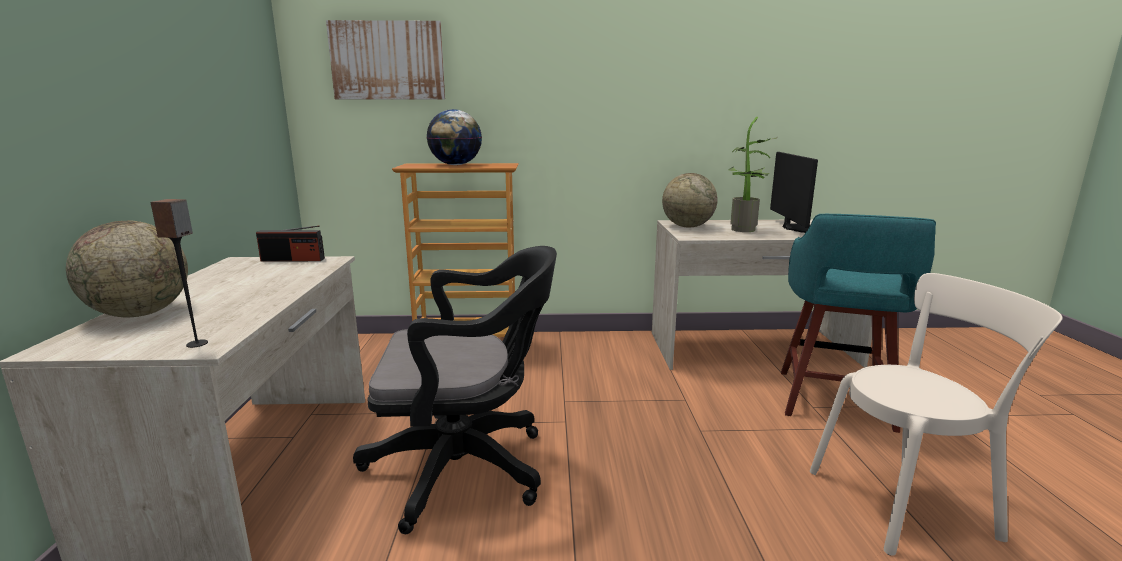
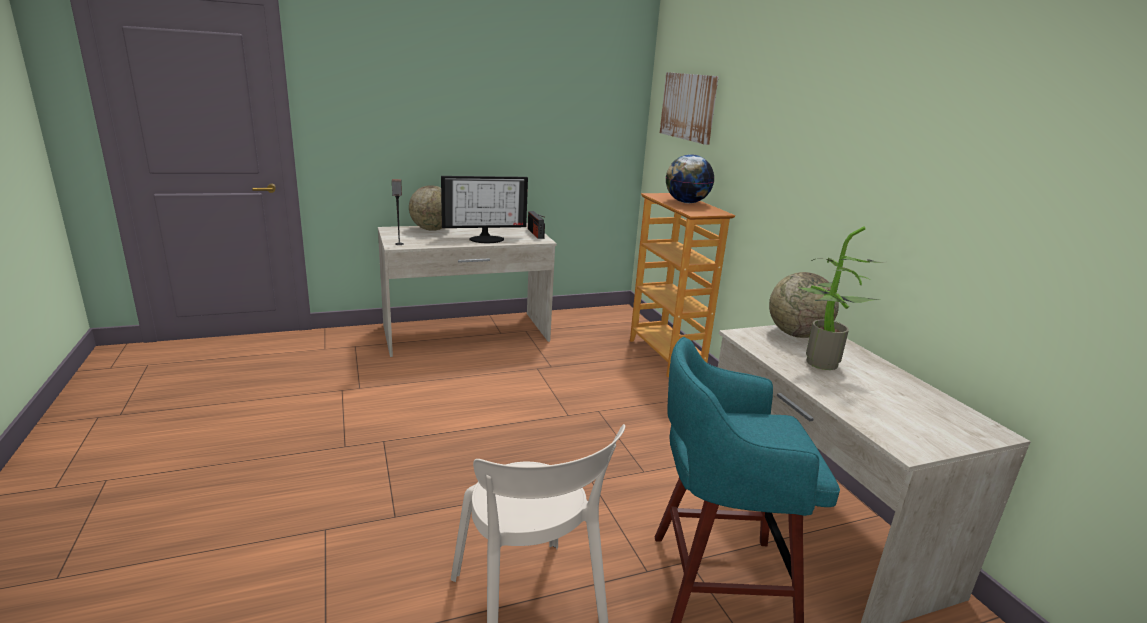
camera: 70 degrees right, 5 degrees up
(467, 468) = (492, 388): black office chair -> none
(796, 228) = (884, 398): monitor -> monitor (486, 238)

